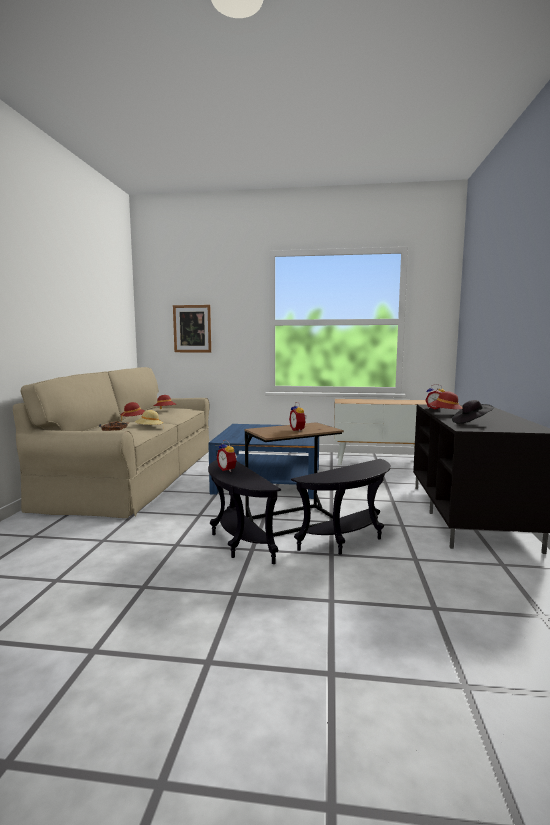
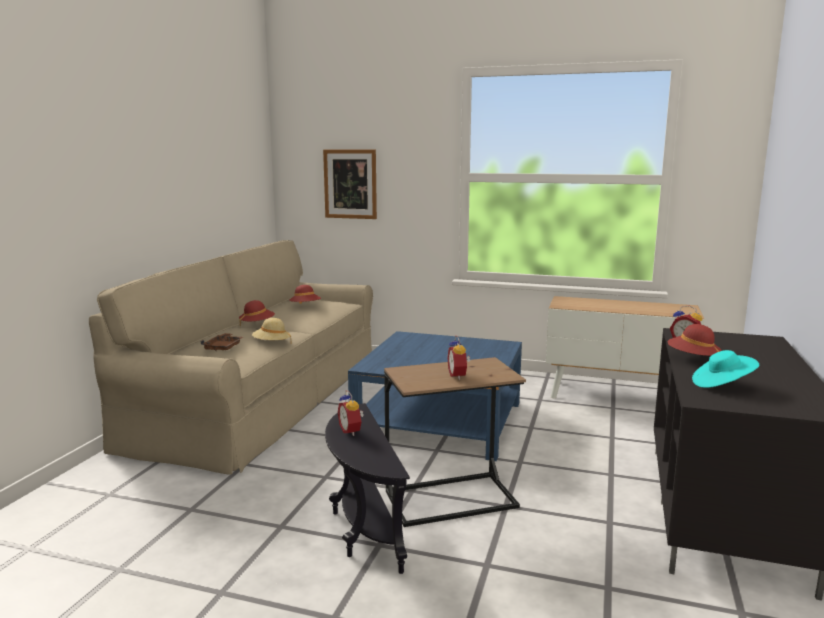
camera: 10 degrees right, 5 degrees up
(349, 540) = (520, 542): black side table -> none
(471, 422) = (722, 385): black hat -> turquoise hat

